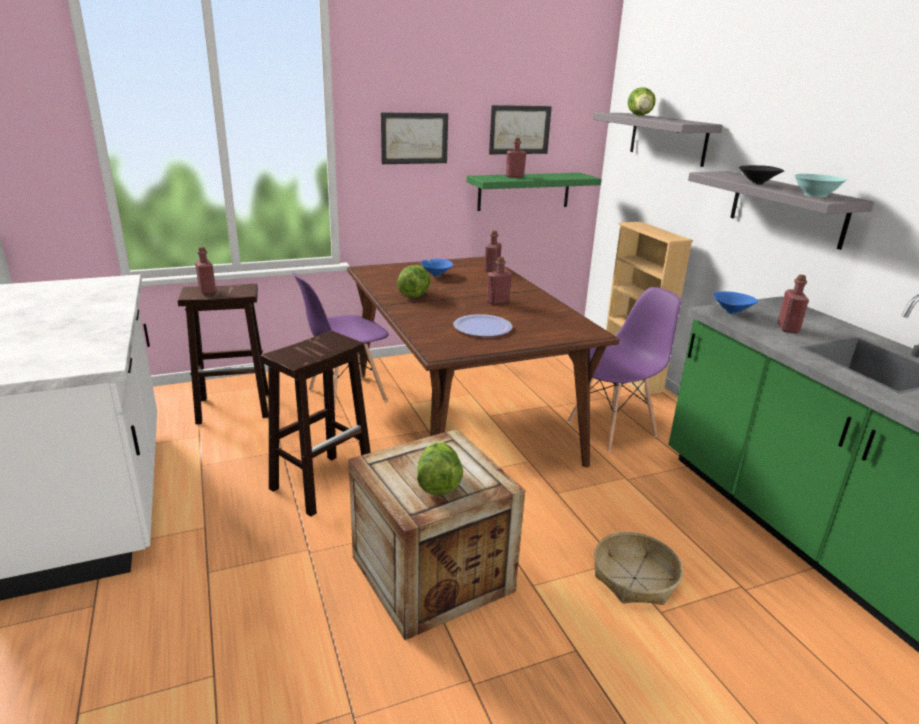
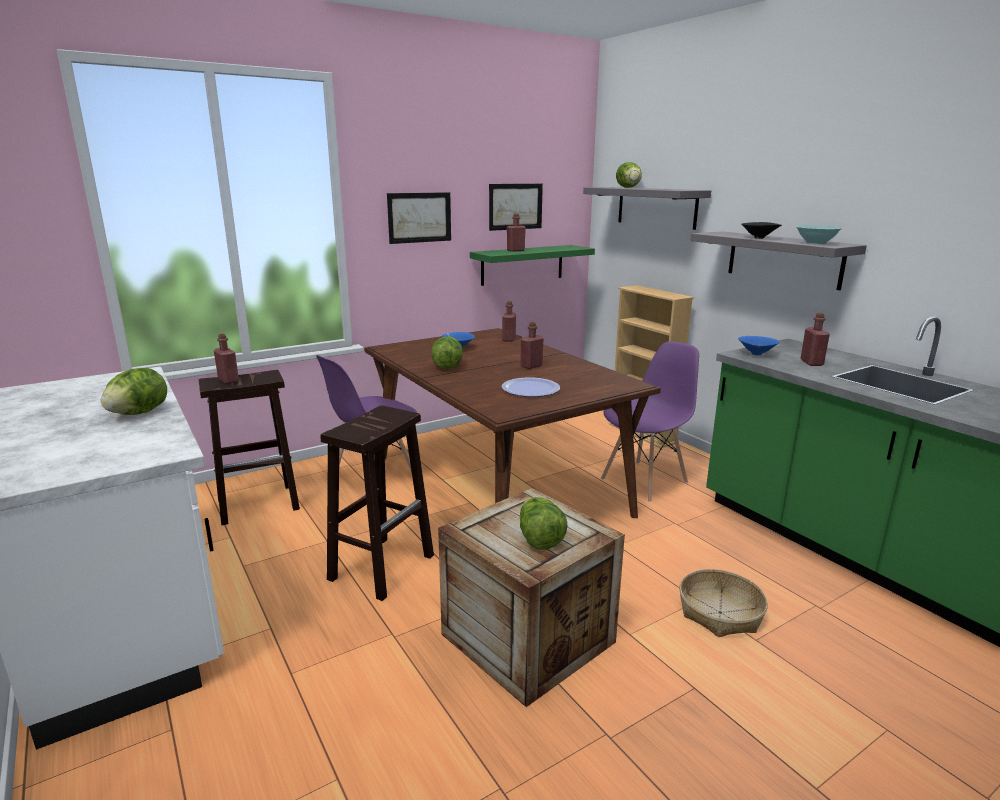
camera: 10 degrees left, 5 degrees down
(95, 321) = (139, 413): none -> lettuce

